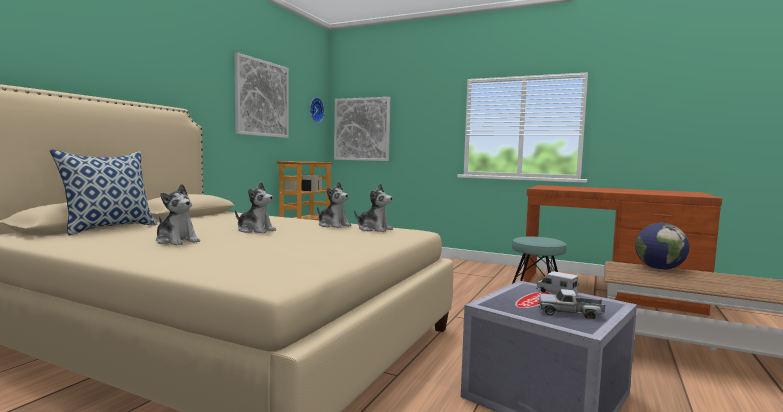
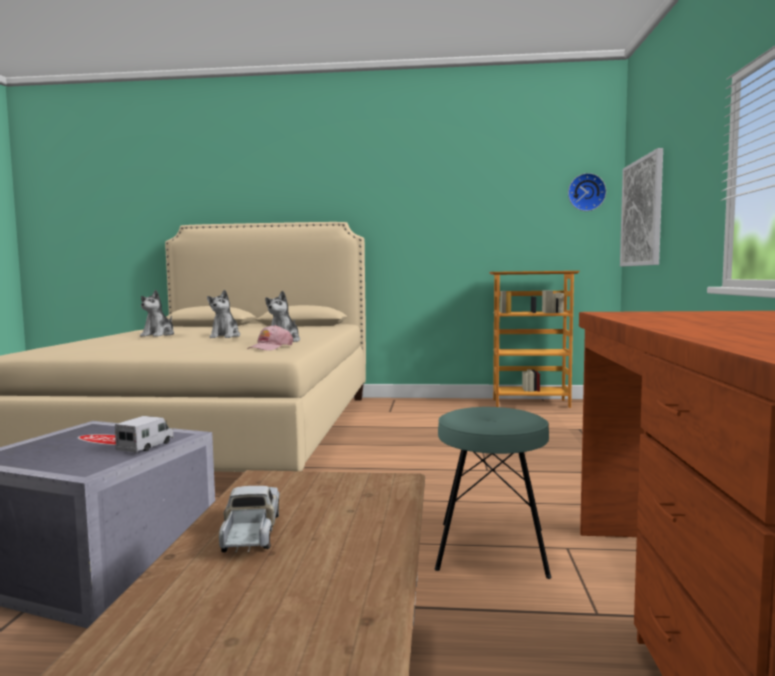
camera: 70 degrees right, 0 degrees up
(109, 228) = (211, 326): pillow -> none
(262, 98) = (468, 193): picture -> none
(374, 229) = (270, 347): plush toy -> pink cap
(570, 313) = (48, 452): toy truck -> toy truck (250, 533)
(659, 269) = (380, 512): globe -> none

